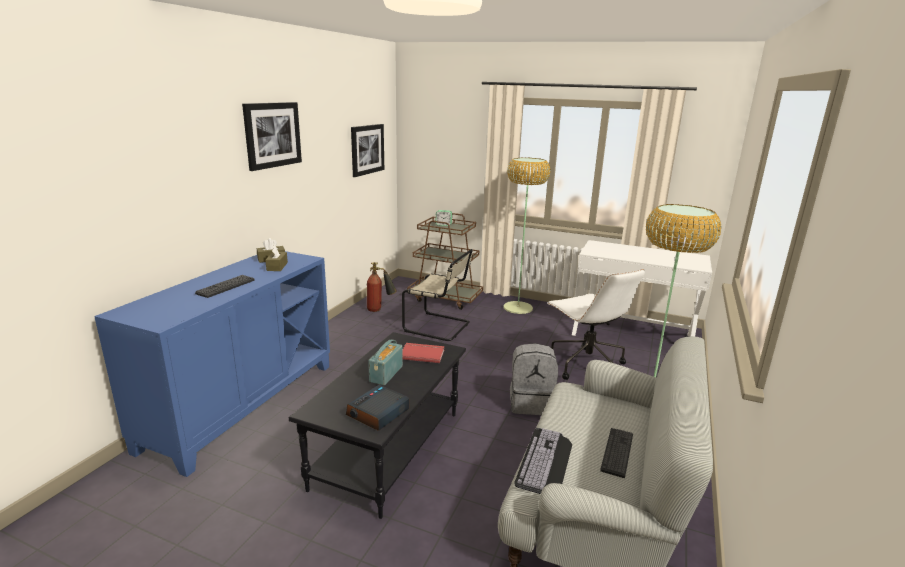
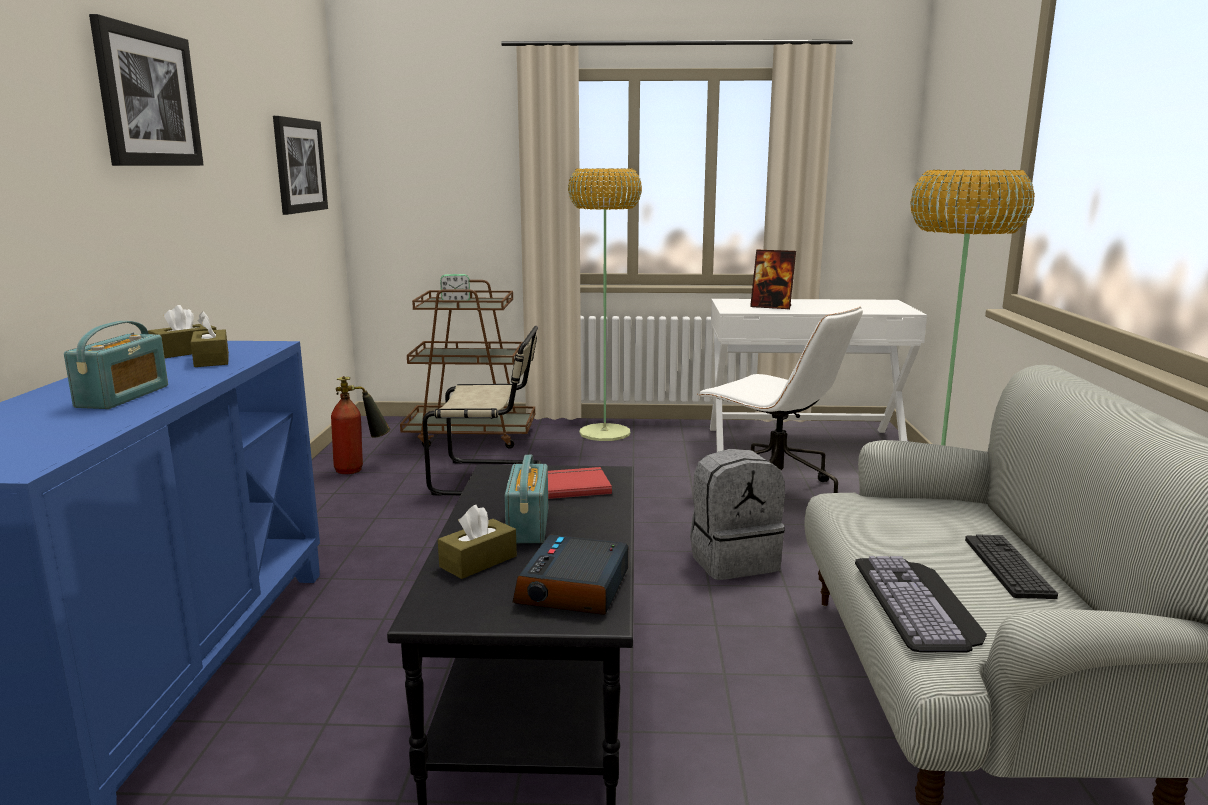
camera: 20 degrees left, 5 degrees down
(226, 287) = (123, 396): keyboard -> radio
(349, 389) = (478, 561): none -> brown tissue box
(617, 252) = (771, 307): none -> picture frame

